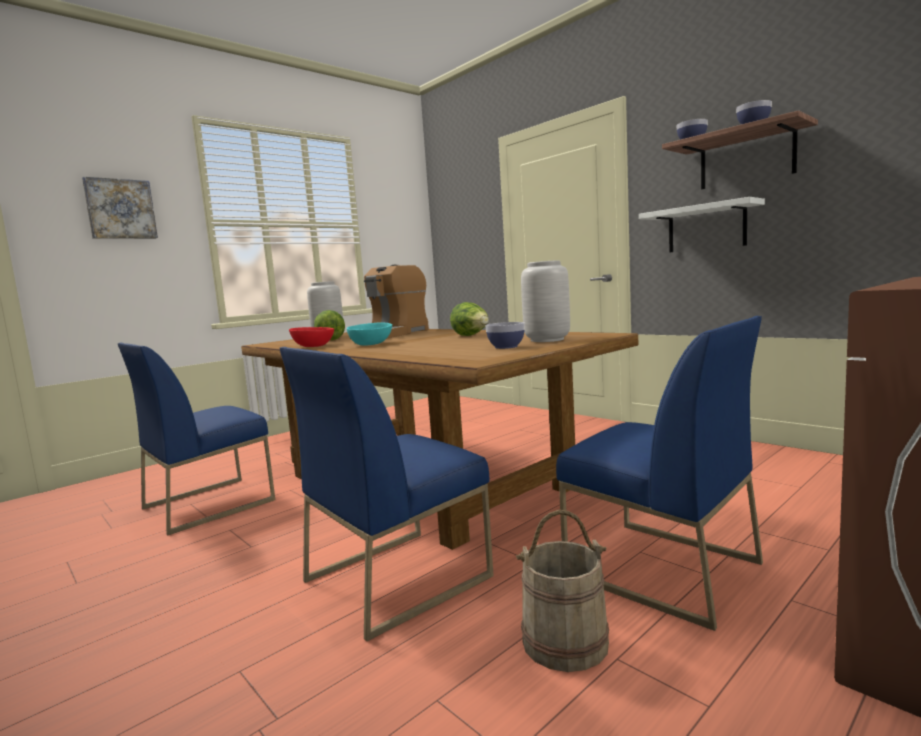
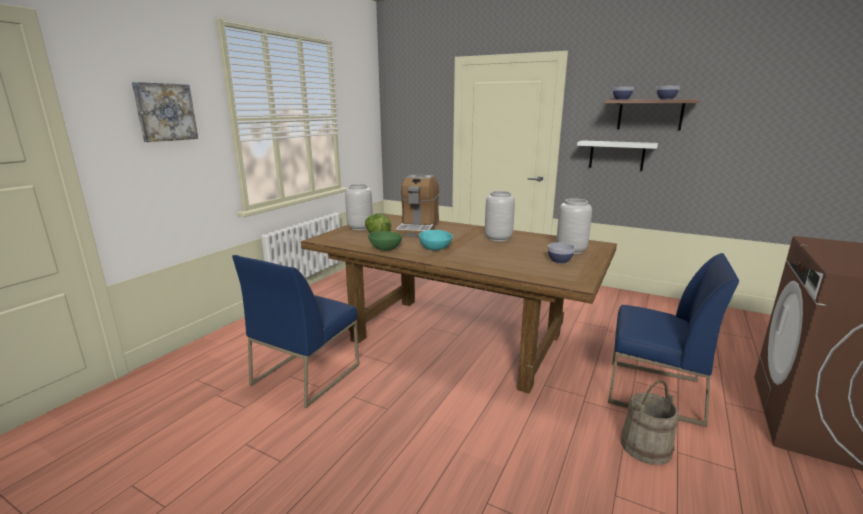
camera: 20 degrees left, 10 degrees up
(312, 346) = (385, 248): red bowl -> green bowl
(397, 577) = (515, 419): blue chair -> none
(471, 336) = (498, 238): lettuce -> grey vase

